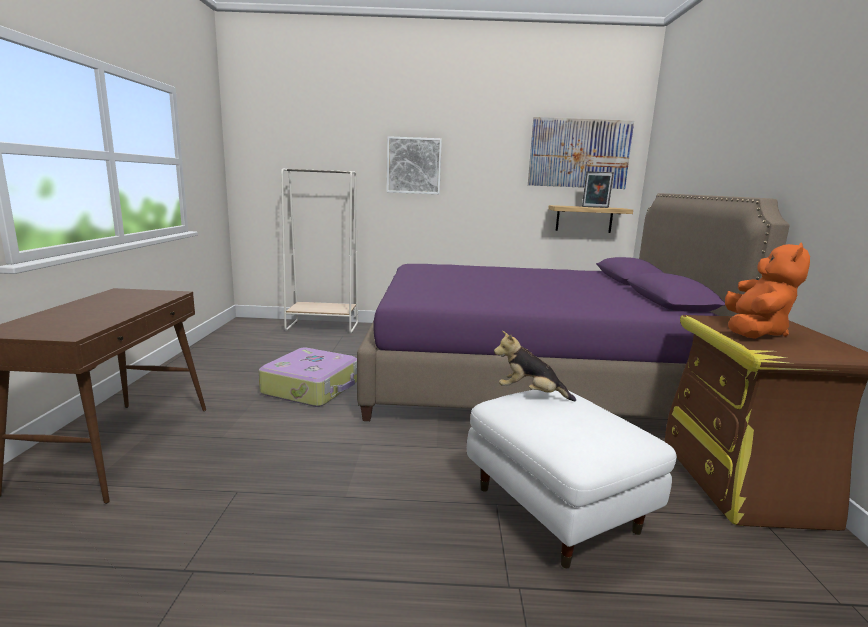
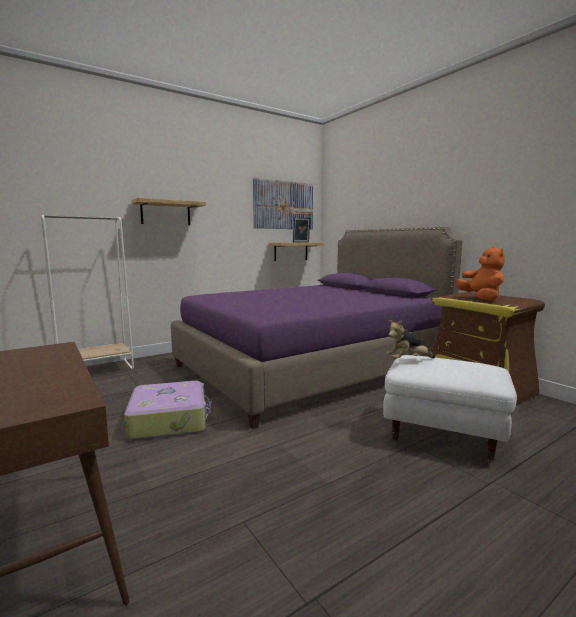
camera: 35 degrees left, 5 degrees down
(414, 165) = (165, 213): picture -> shelf

